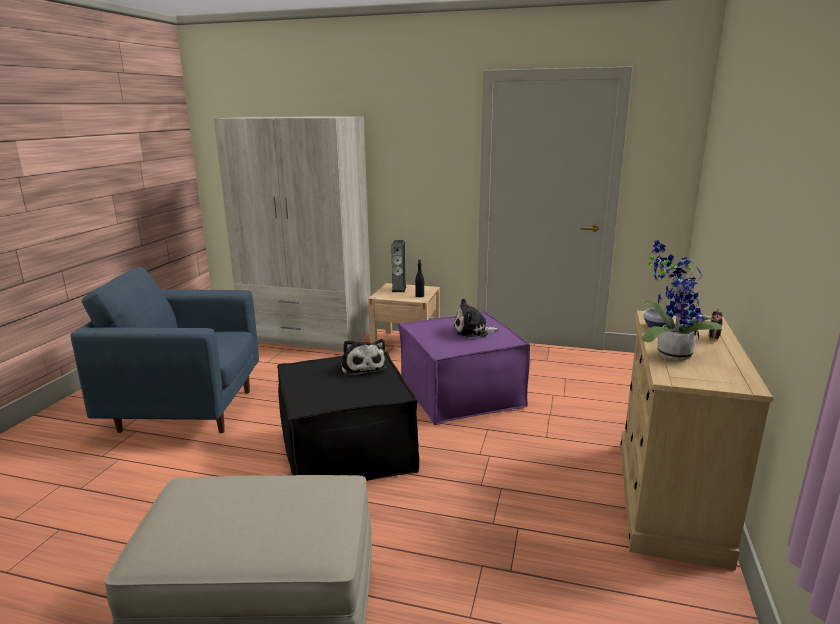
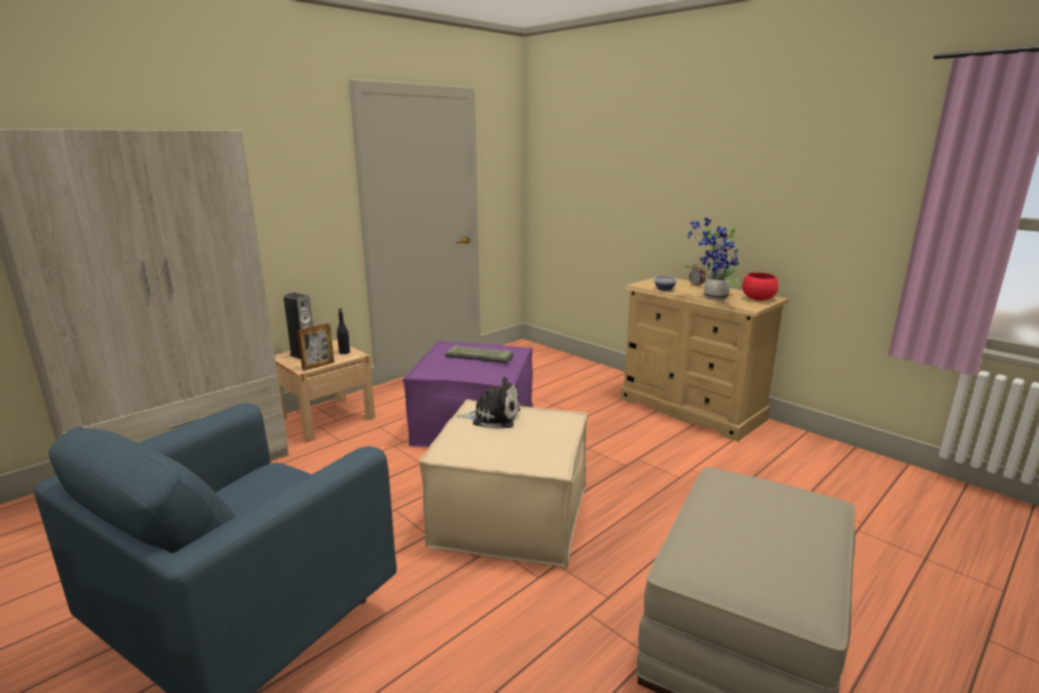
camera: 60 degrees left, 0 degrees up
(347, 451) = (511, 515): black ottoman -> beige ottoman
(387, 297) = (318, 366): none -> picture frame
(473, 331) = (480, 355): plush toy -> keyboard
(722, 378) = (758, 299): none -> red bowl

